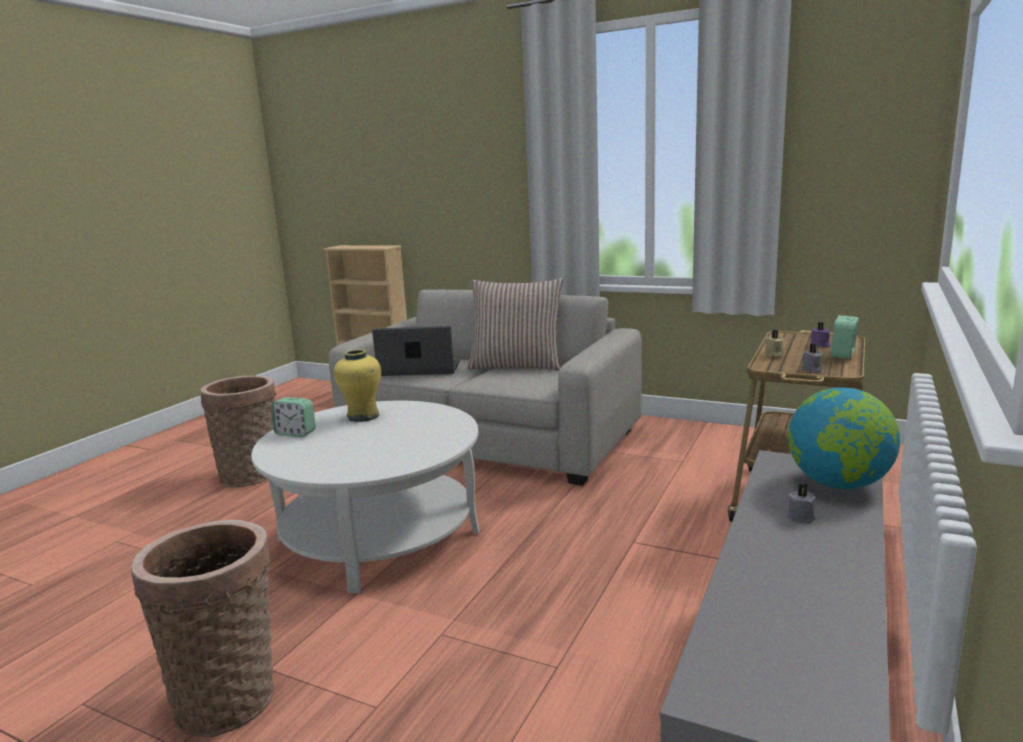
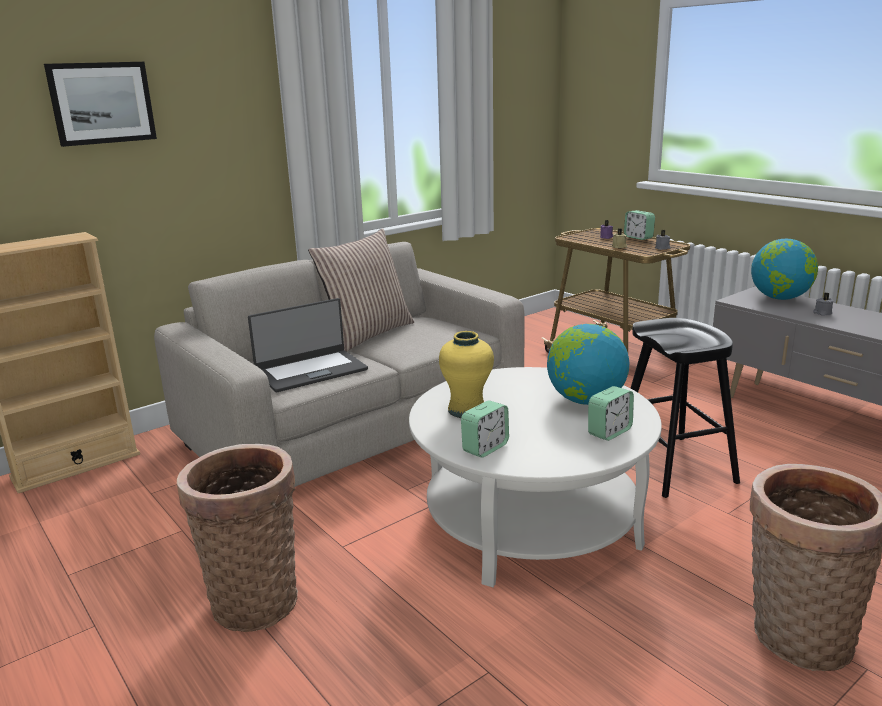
camera: 65 degrees left, 5 degrees up
(339, 464) = (609, 432): none -> alarm clock
(404, 447) = (585, 400): none -> globe
(419, 369) = (310, 371): laptop -> laptop turned 150 degrees counterclockwise
(421, 162) = (102, 103): none -> picture
(527, 586) = (673, 465): none -> black stool

